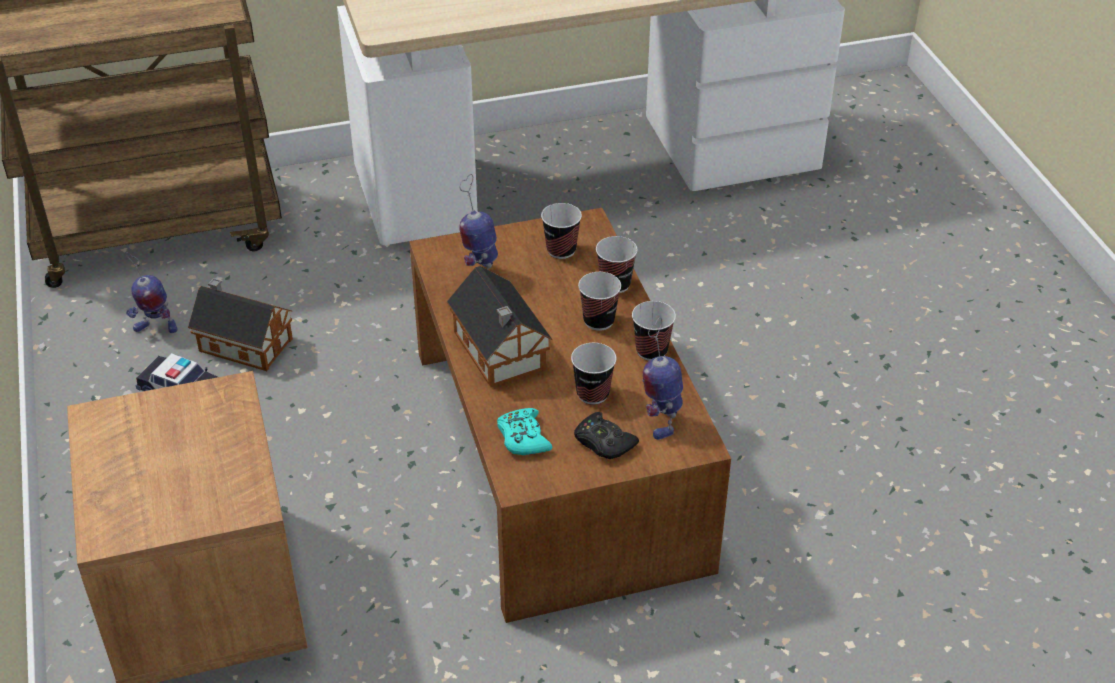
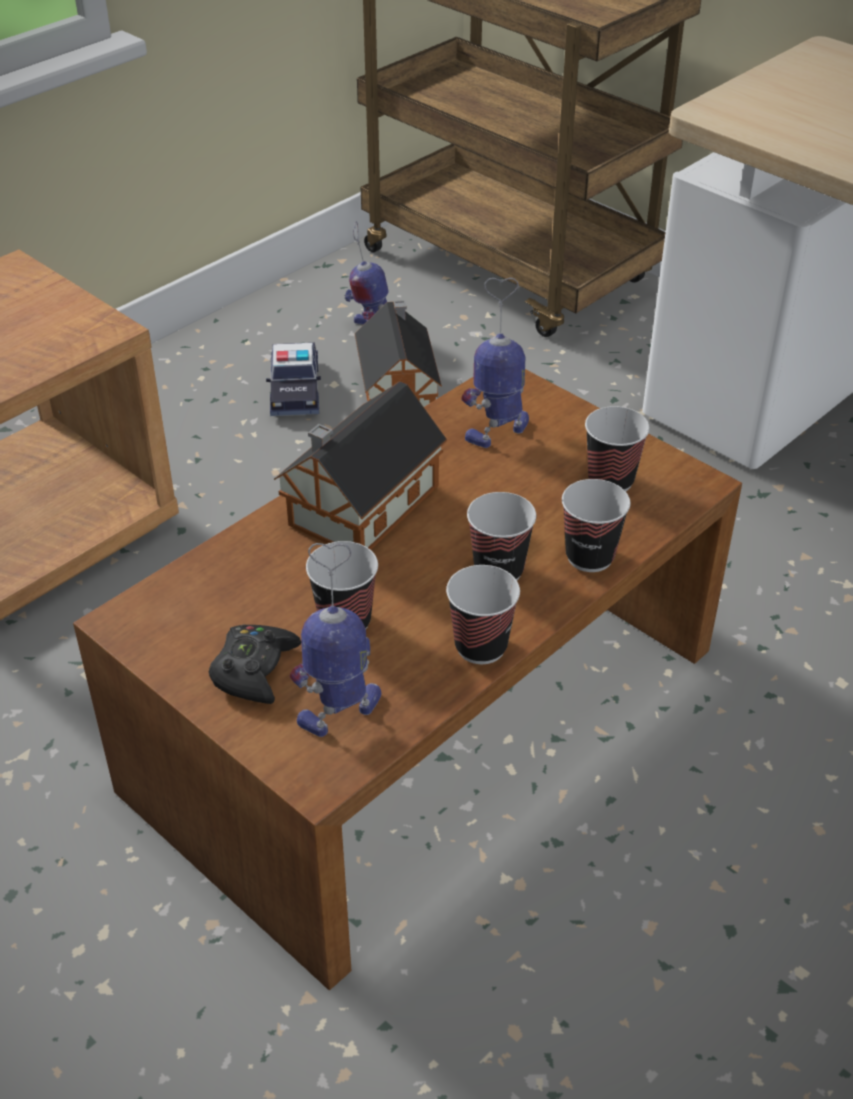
camera: 60 degrees right, 0 degrees up
(523, 438) = (212, 591): turquoise game controller -> none

